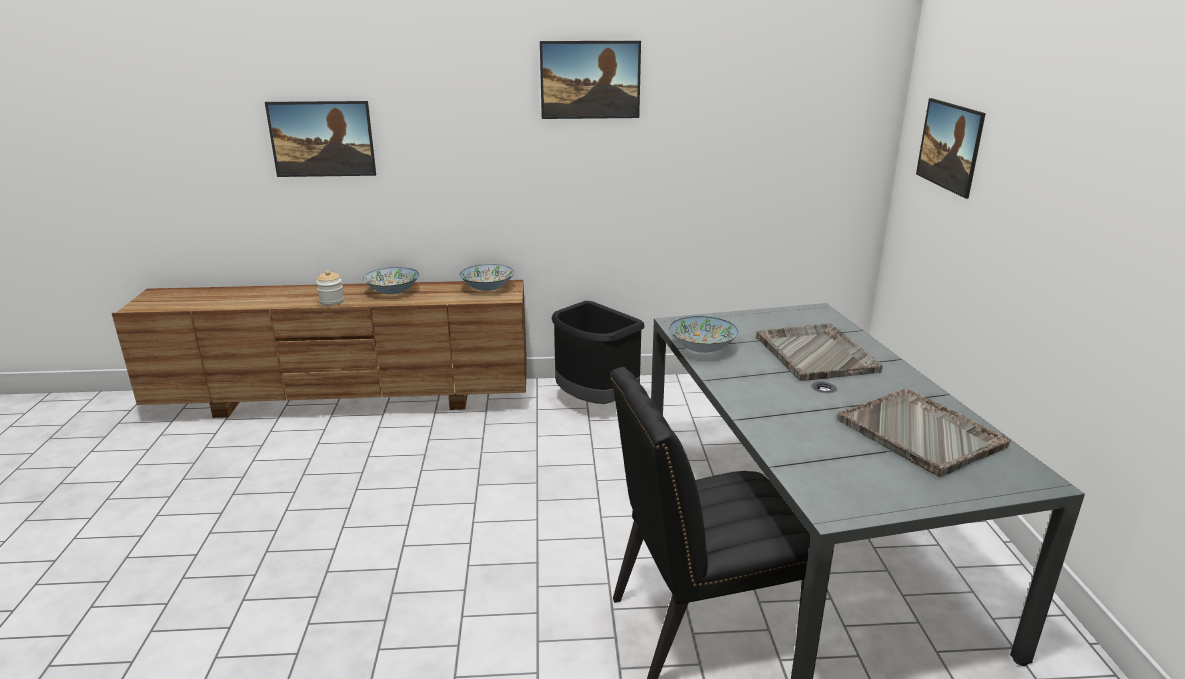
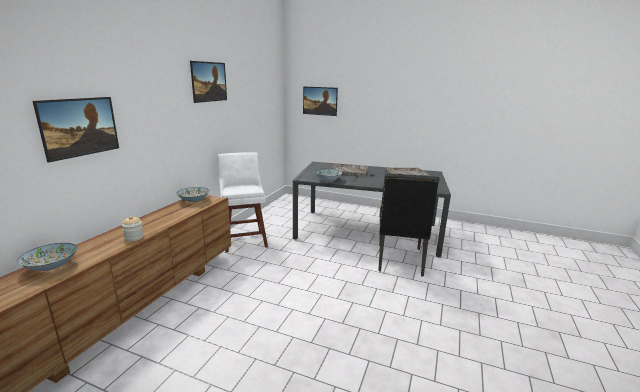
camera: 65 degrees left, 5 degrees down
(393, 291) = (152, 220): bowl -> bowl (51, 266)
(595, 402) = (244, 240): black trash can -> white chair

